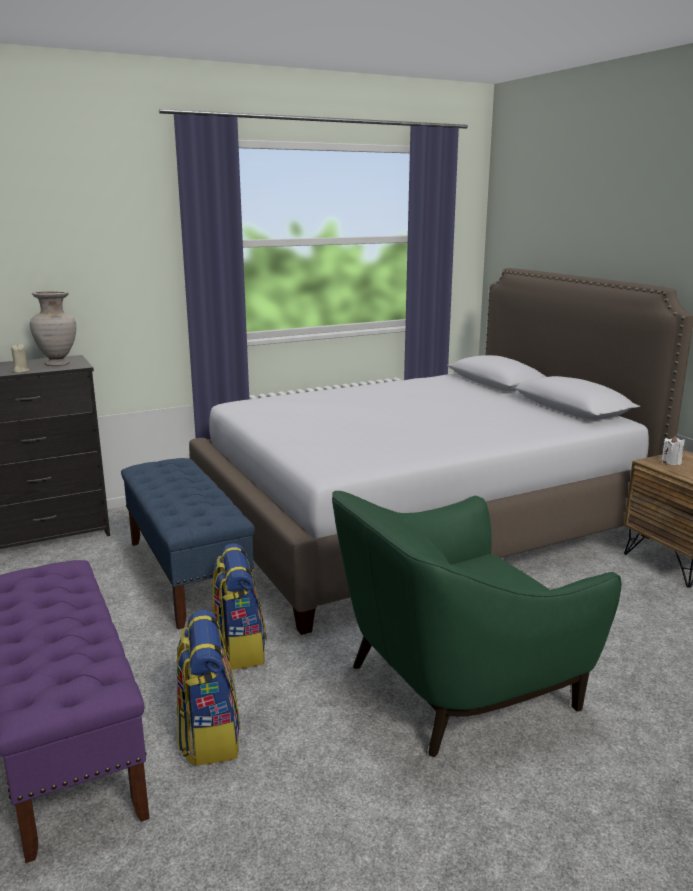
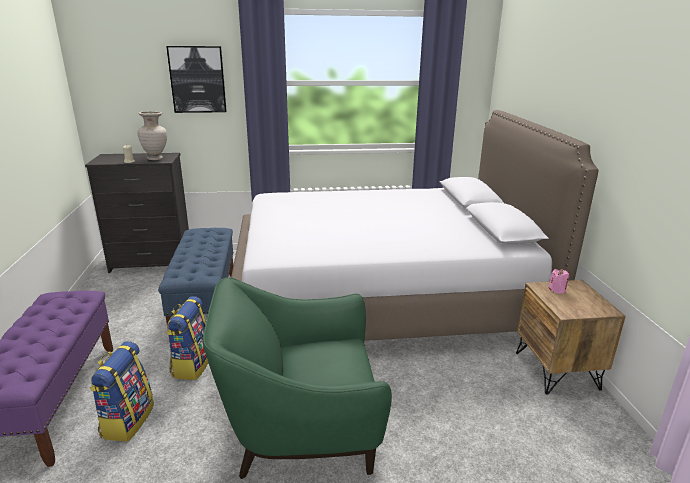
camera: 20 degrees right, 5 degrees up
(108, 242) = (197, 79): none -> picture
(671, 462) = (557, 289): white candle -> pink candle

